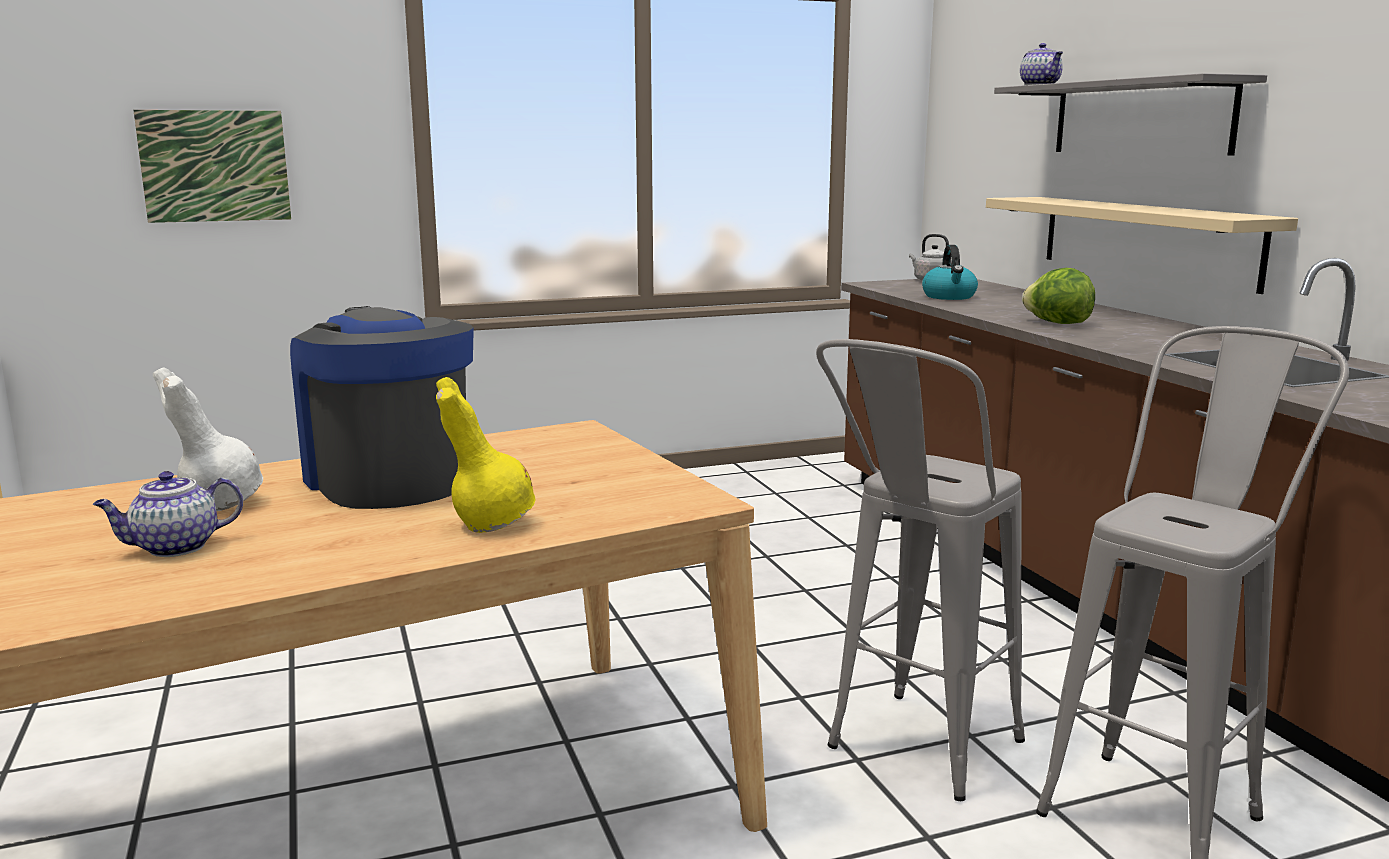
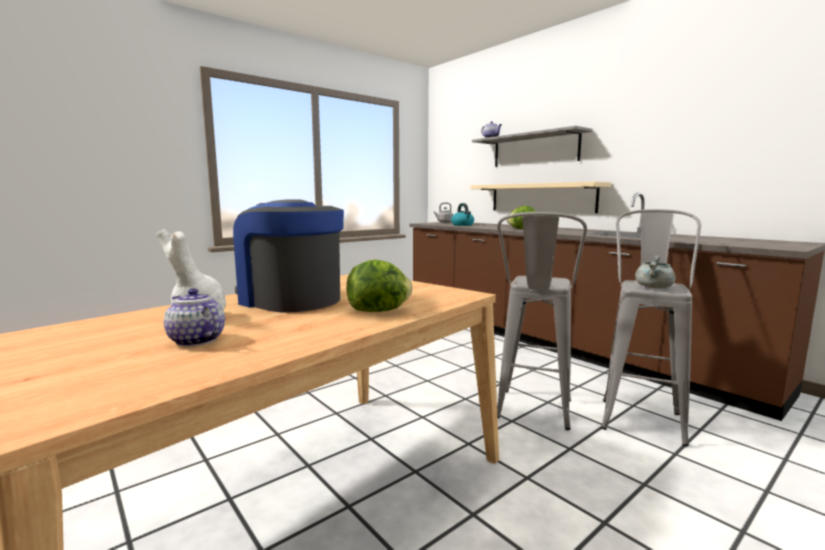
camera: 20 degrees left, 5 degrees down
(174, 548) = (195, 340): teapot -> teapot turned 90 degrees clockwise
(215, 166) = (92, 161): picture -> none
(491, 524) = (379, 311): yellow vase -> lettuce
(1174, 523) = (654, 287): none -> grey cooking pot

